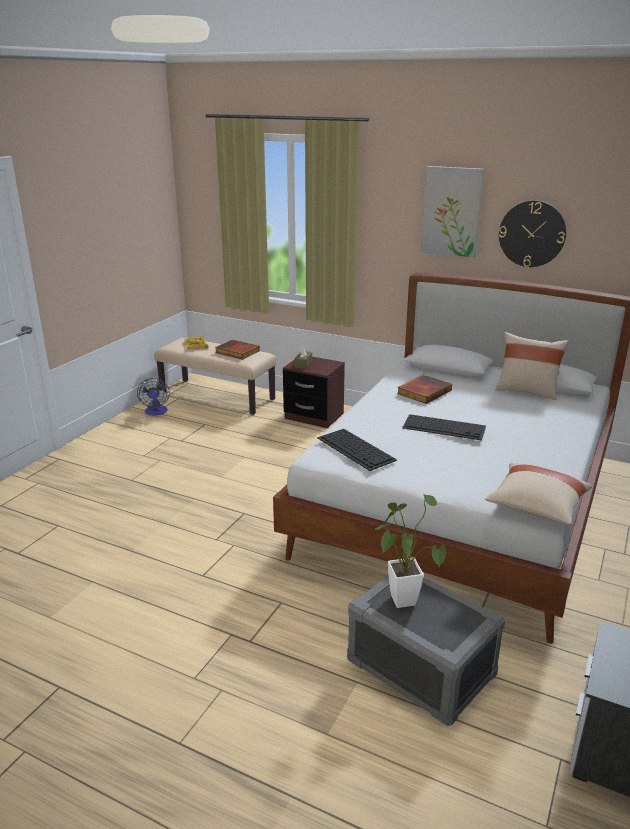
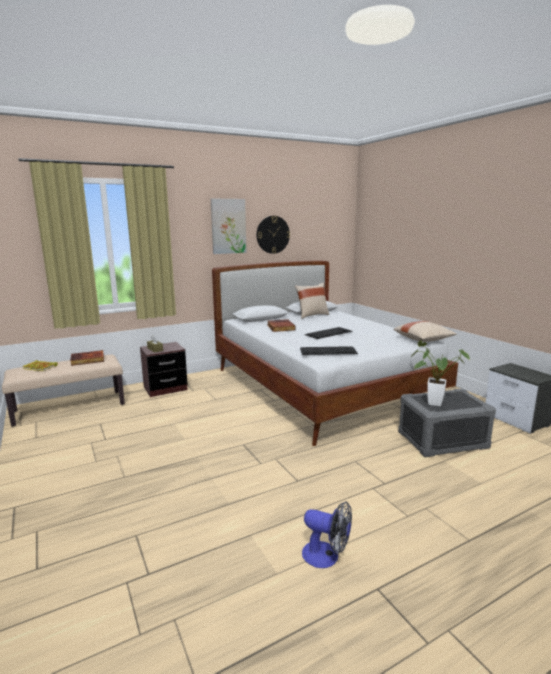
camera: 55 degrees left, 10 degrees down
(156, 412) = (37, 437): fan -> fan (327, 556)

